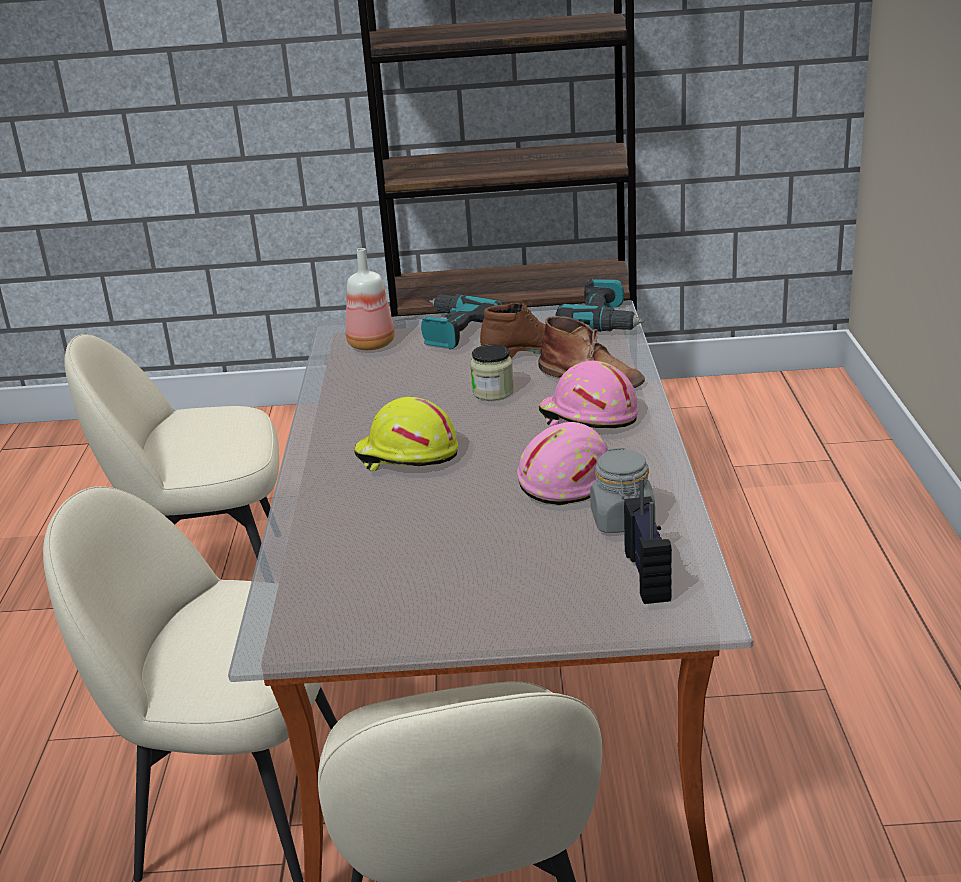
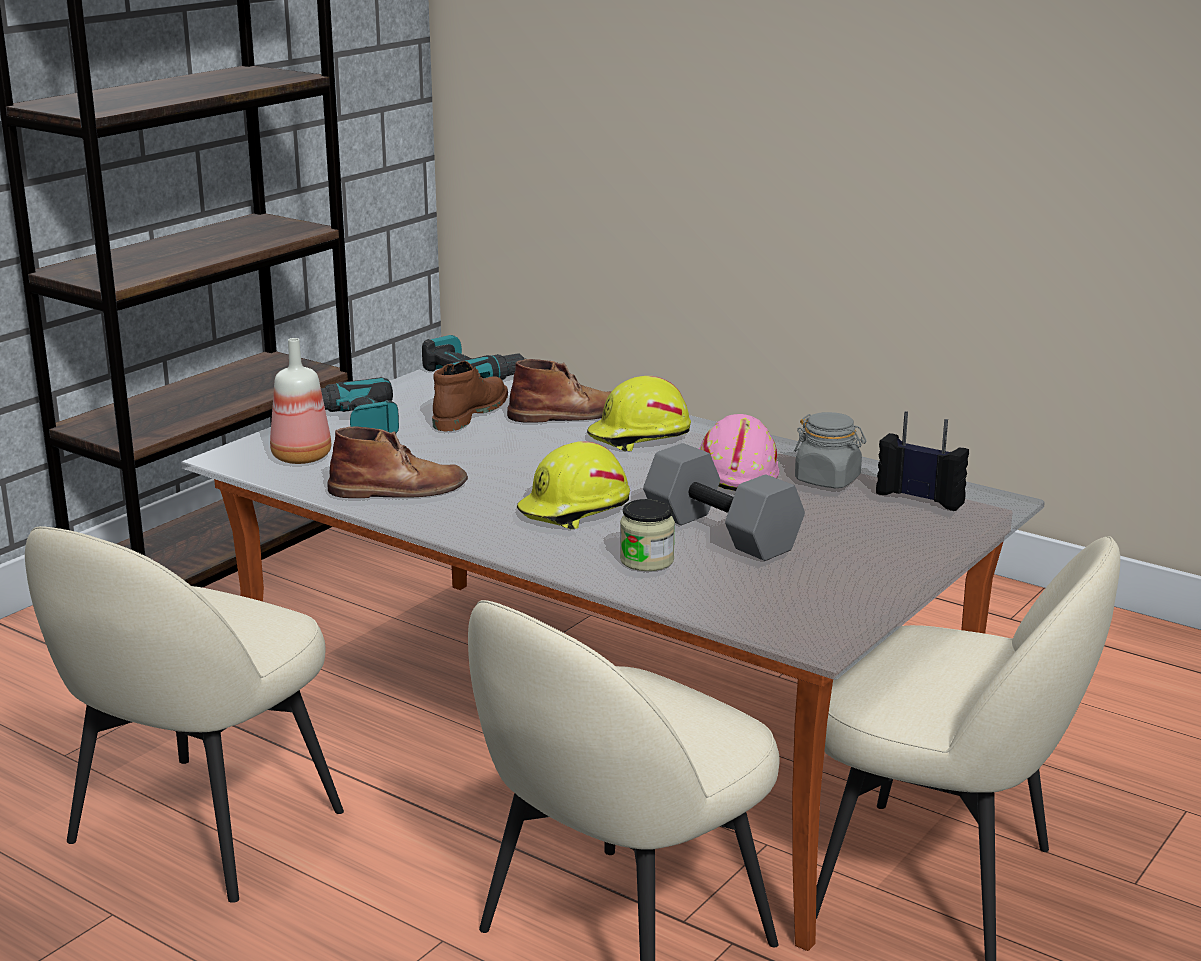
camera: 55 degrees left, 5 degrees down
(360, 391) = (399, 489): none -> brown boot
(444, 523) = (724, 532): none -> grey dumbbell
(493, 392) = (519, 449): jar -> jar (647, 560)
(588, 417) = (639, 437): pink hard hat -> yellow hard hat

